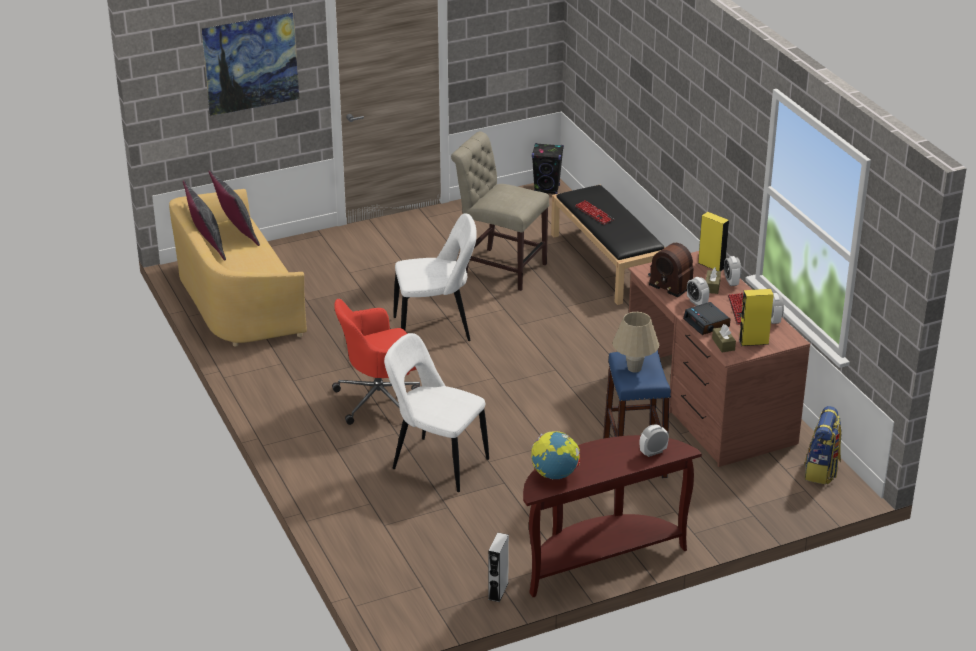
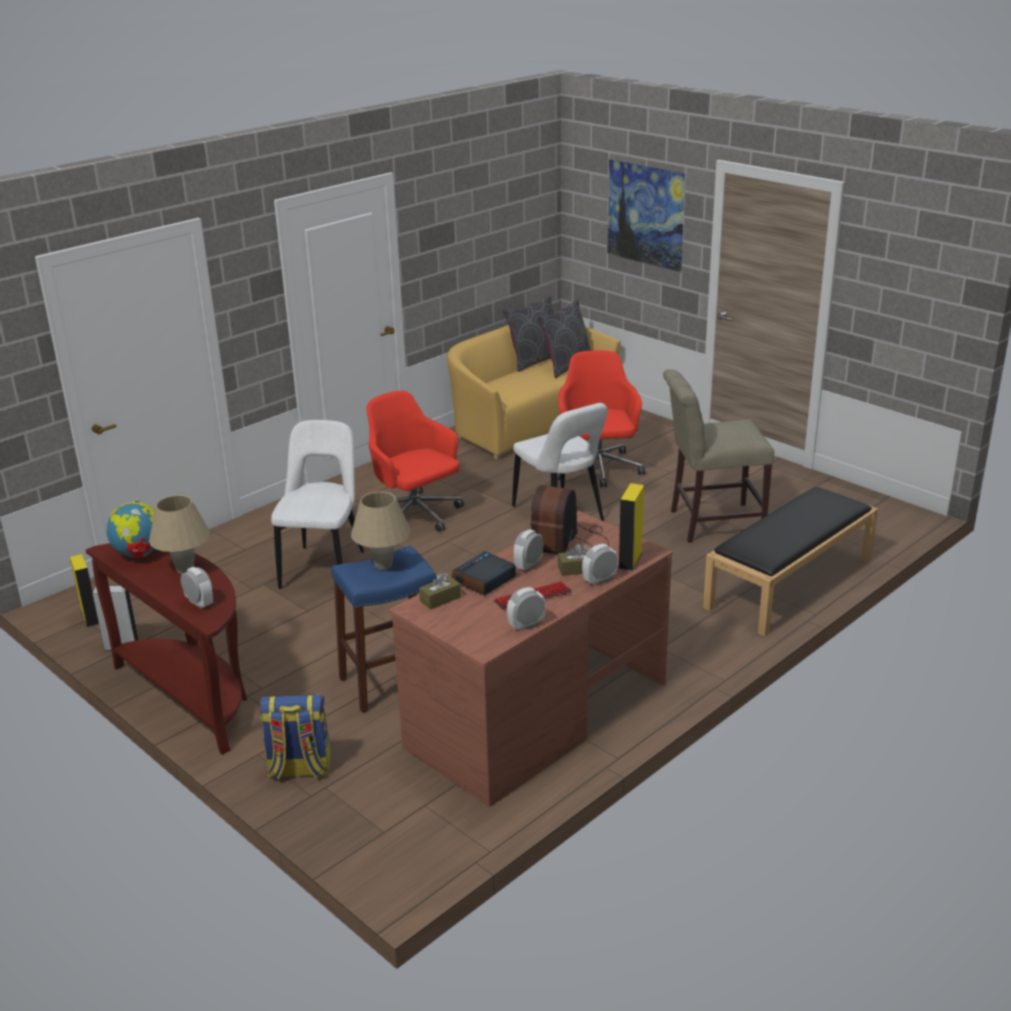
camera: 70 degrees right, 5 degrees down
(369, 292) = (597, 470): none -> red office chair
(500, 267) = (710, 523): beige chair -> beige chair turned 105 degrees counterclockwise
(547, 189) = (907, 514): black speaker -> none
(594, 213) = (792, 513): keyboard -> none
(595, 454) = (185, 569): none -> beige table lamp
(753, 342) = (459, 619): yellow speaker -> yellow speaker (90, 617)
(821, 471) = (436, 840): backpack -> backpack (299, 769)

